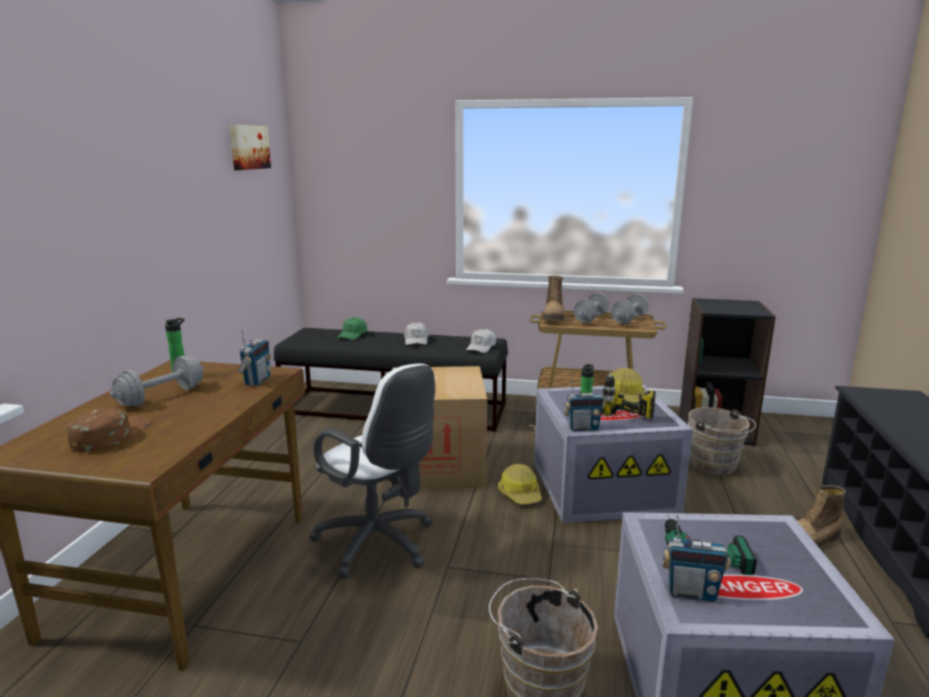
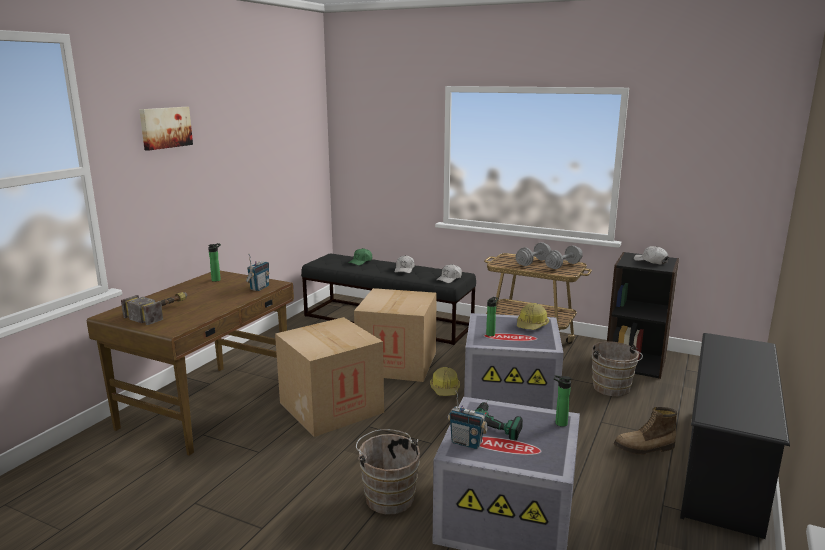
camera: 15 degrees right, 0 degrees up
(110, 435) = (162, 311): brown cap -> hammer
(161, 396) = (199, 292): grey dumbbell -> none
(248, 147) = (291, 121): picture -> picture (165, 127)
(379, 545) = (331, 407): white office chair -> cardboard box
(554, 317) = (504, 259): boot -> none
(583, 428) = (481, 343): radio -> none
(624, 423) = (515, 343): power drill -> none
(735, 306) = (651, 261): none -> white cap
(782, 535) = (559, 423): none -> bottle

